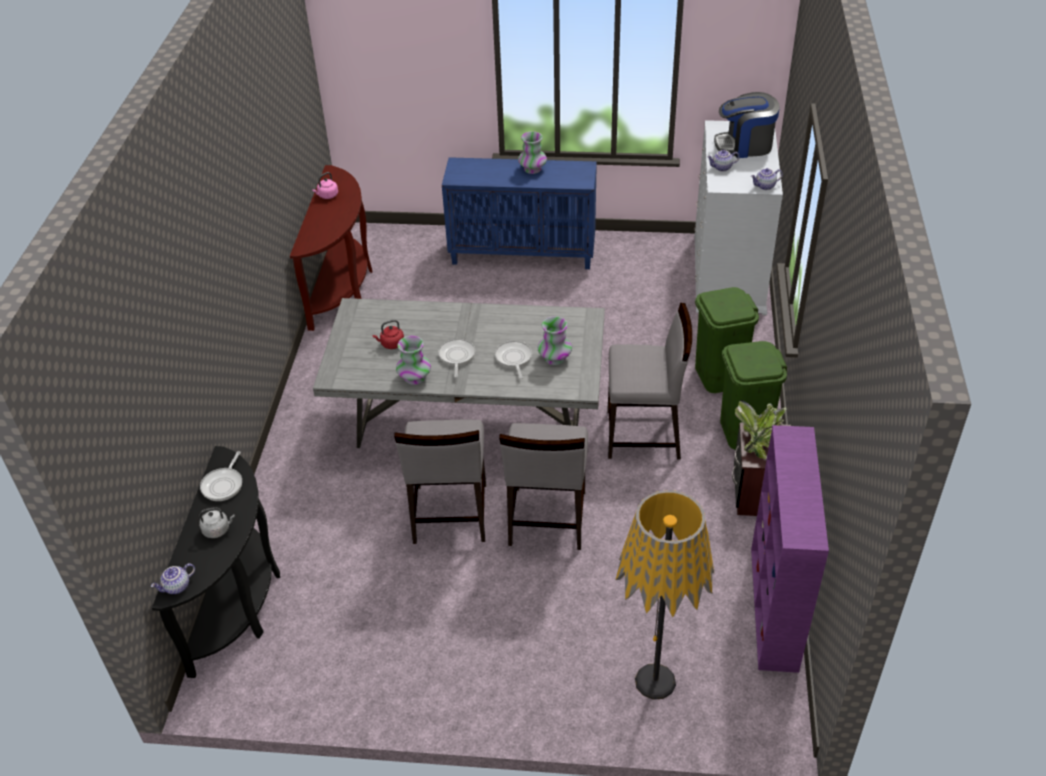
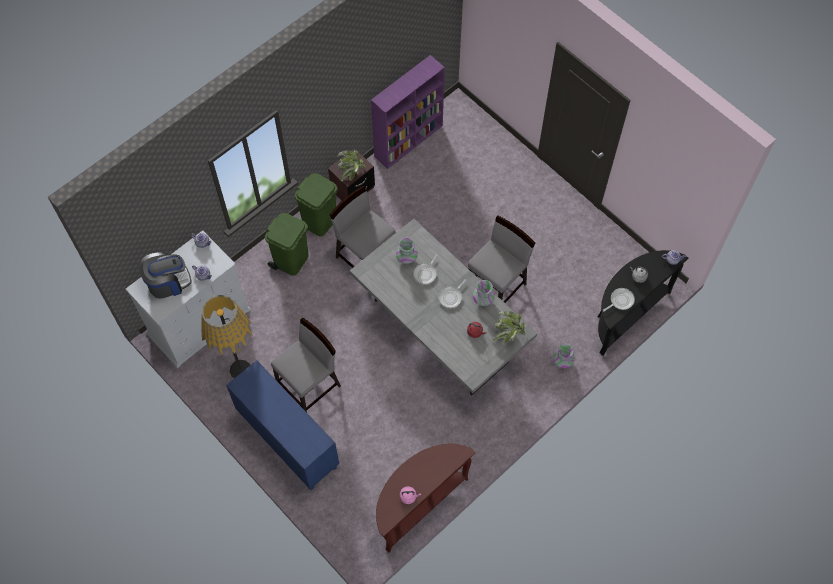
camera: 140 degrees left, 20 degrees up
(349, 366) = (508, 333): none -> potted plant
(532, 169) = (269, 410): vase -> vase (563, 361)
(546, 519) = (456, 249): grey chair -> grey chair (309, 386)
(655, 681) = (485, 150): floor lamp -> floor lamp (240, 370)
(745, 145) = (168, 282): coffee machine -> coffee machine turned 60 degrees counterclockwise

